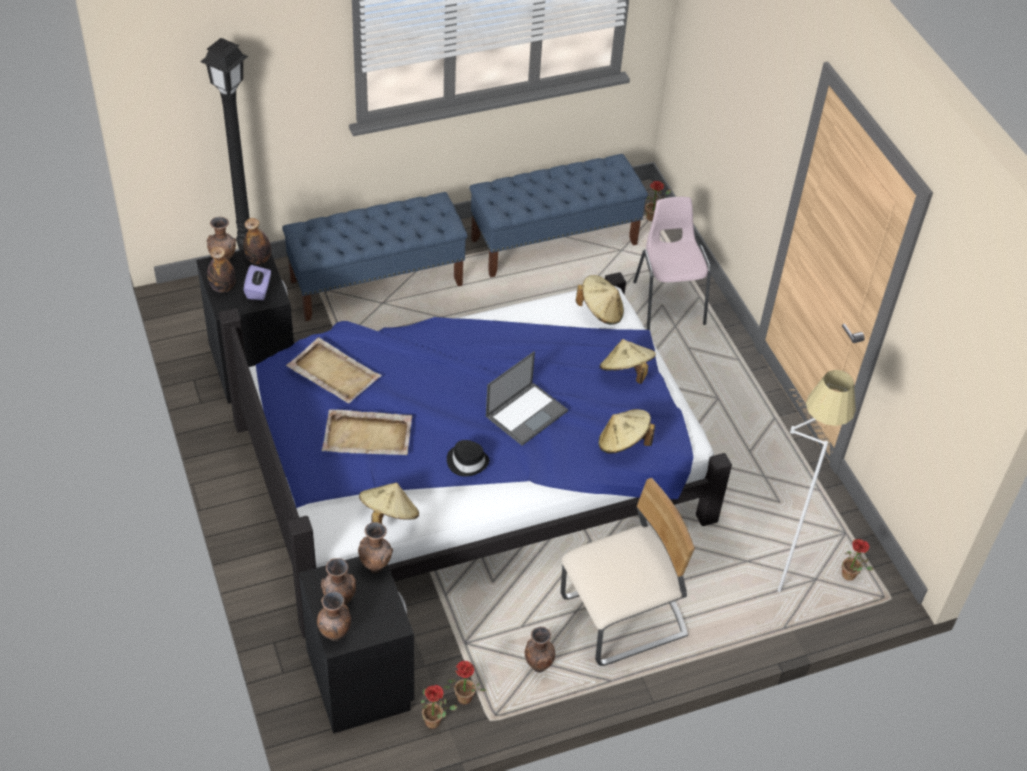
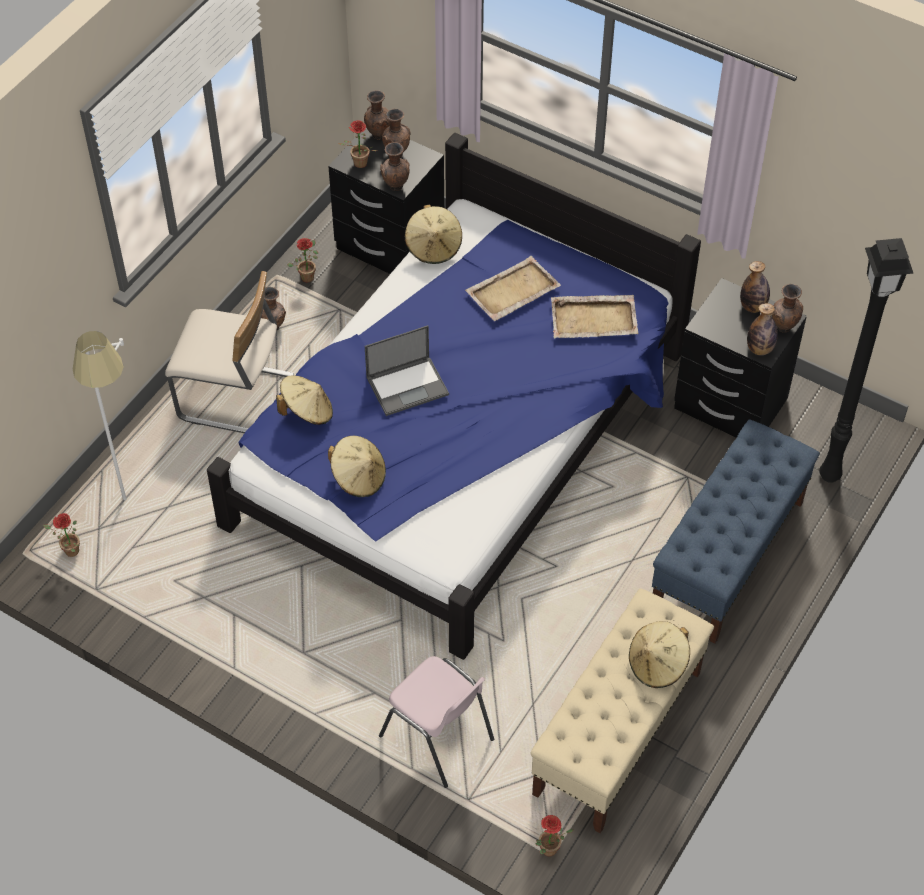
camera: 145 degrees right, 5 degrees up
(258, 290) = (723, 322): purple tissue box -> none
(436, 721) = (313, 253): potted plant -> potted plant (358, 165)
(467, 462) = (417, 320): black hat -> none
(527, 413) = (408, 385): laptop -> laptop turned 120 degrees counterclockwise
(554, 242) = (617, 733): blue bench -> beige bench
(601, 311) = (435, 529): beige hat -> beige hat (657, 665)
(623, 619) = (236, 399): beige chair -> beige chair turned 105 degrees counterclockwise

